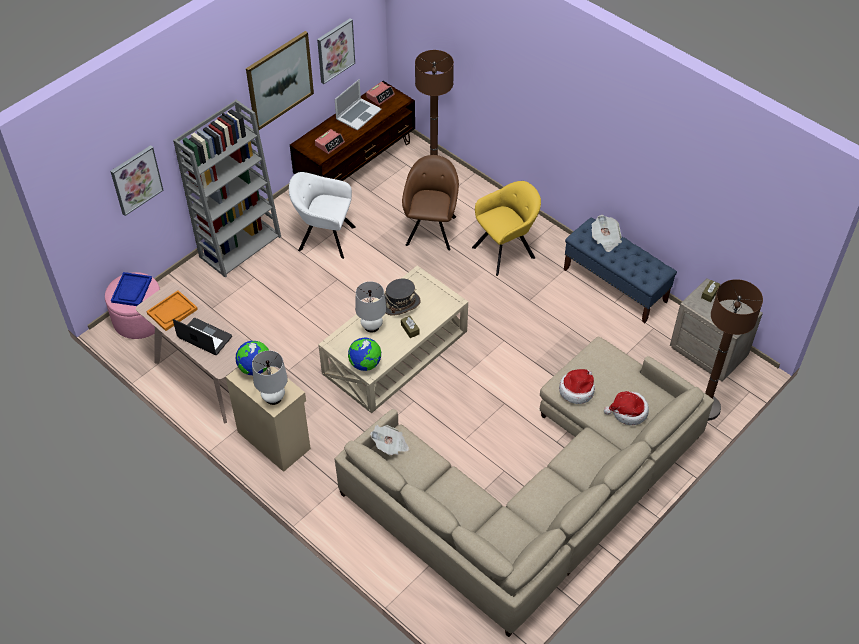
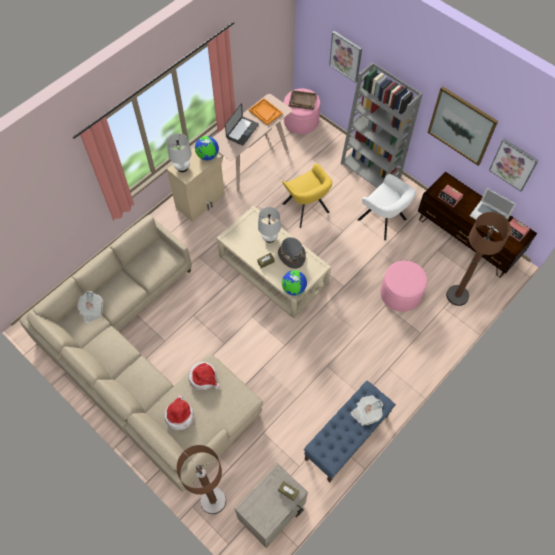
camera: 90 degrees right, 10 degrees up
(132, 290) = (302, 100): blue tray -> brown tray
(324, 238) = (383, 220): white armchair -> white armchair turned 120 degrees clockwise
(365, 364) = (234, 234): globe -> globe (294, 288)
(390, 445) = (164, 251): newspaper -> newspaper (92, 310)
(431, 228) = (400, 294): brown armchair -> pink ottoman
(506, 251) = (380, 350): yellow armchair -> yellow armchair (306, 210)

